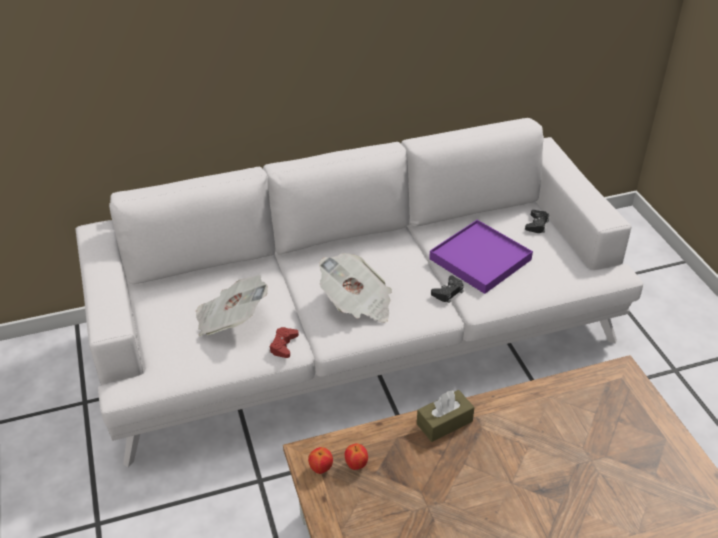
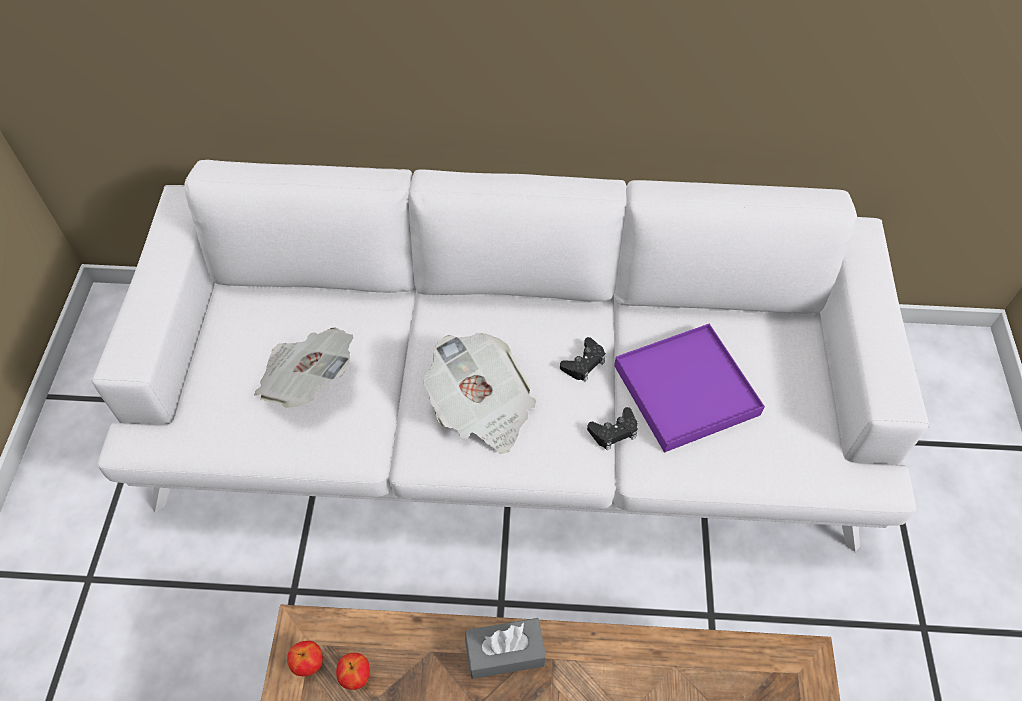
camera: 20 degrees right, 15 degrees up
(283, 345) = (354, 444): red game controller -> none
(444, 422) = (505, 652): brown tissue box -> grey tissue box
(537, 224) = (798, 355): black game controller -> black game controller (584, 363)

